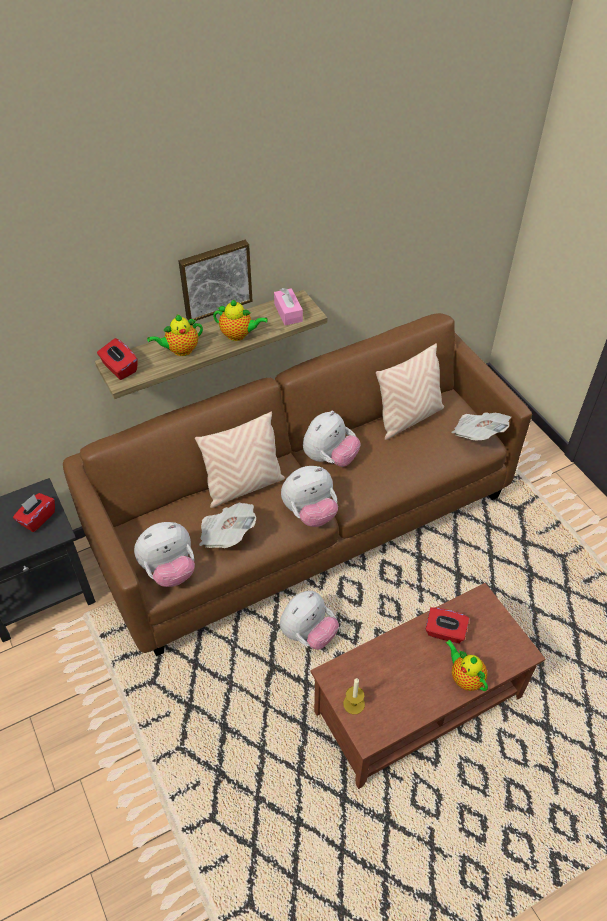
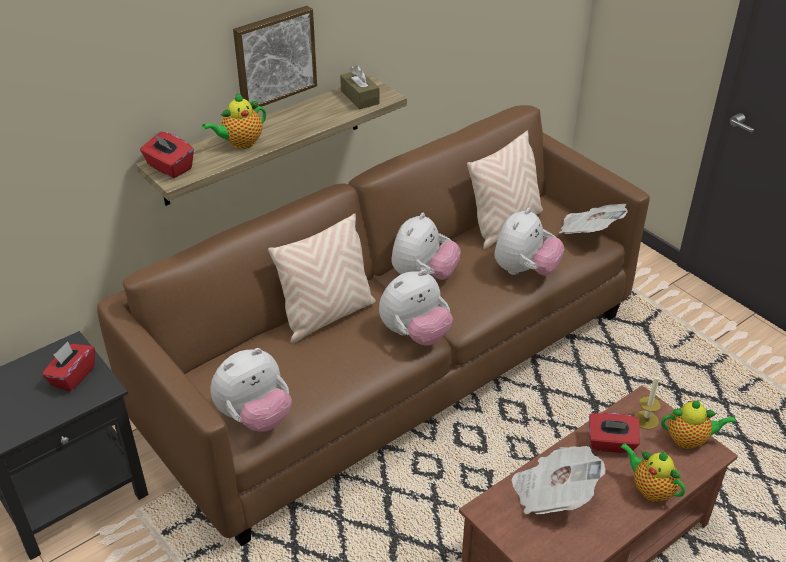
camera: 10 degrees left, 10 degrees down
(227, 534) = (319, 368): newspaper -> newspaper (553, 494)
(238, 335) = (307, 123): teapot -> teapot (689, 440)
(288, 312) = (360, 97): pink tissue box -> brown tissue box
(308, 633) = (430, 492): plush toy -> plush toy (525, 270)
(354, 704) = (524, 538): candle -> candle (646, 420)

